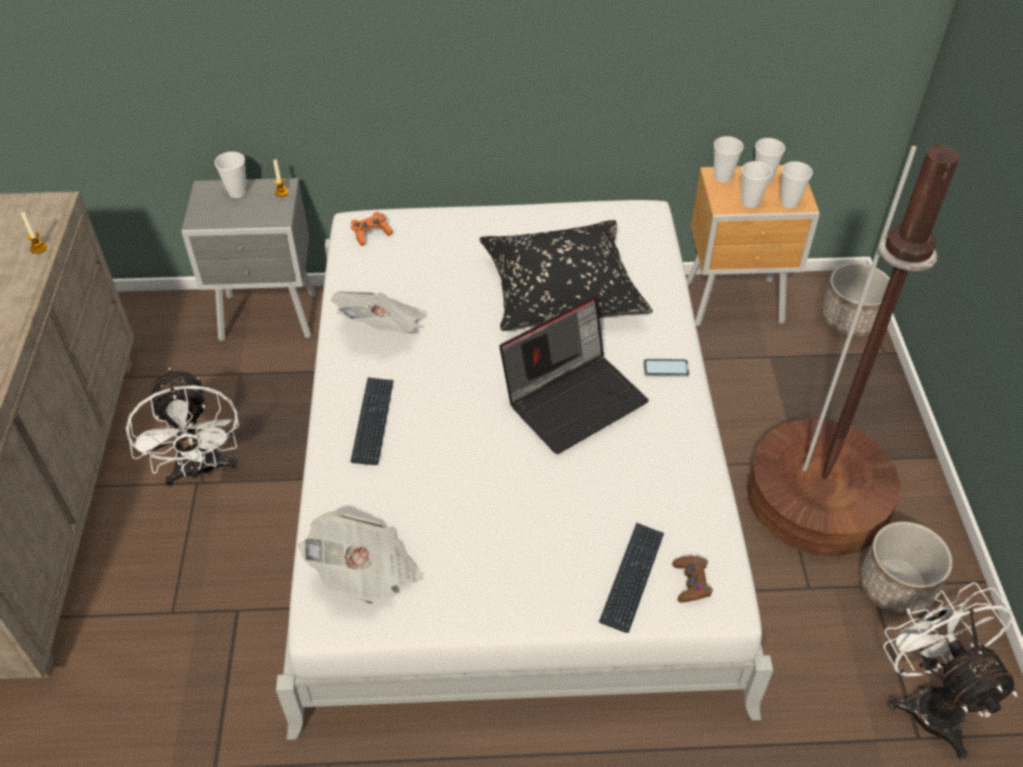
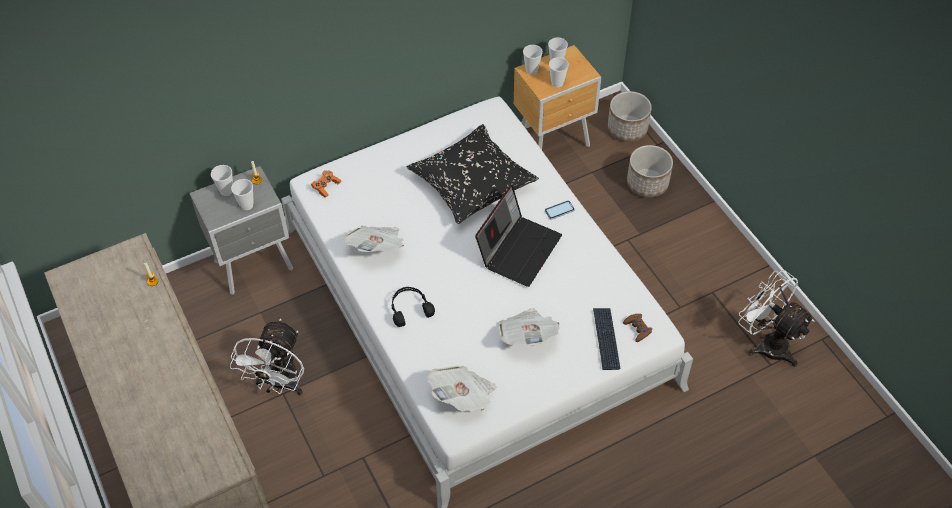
camera: 25 degrees left, 5 degrees up
(201, 471) = (280, 385): white fan -> white fan turned 60 degrees clockwise
(373, 421) = (410, 309): keyboard -> black headphones
(514, 524) = (527, 336): none -> newspaper
(789, 202) = (580, 75): cup -> cup (246, 205)
(818, 497) = (660, 251): brown floor lamp -> none
(894, 586) = (724, 287): planter -> planter (647, 183)

